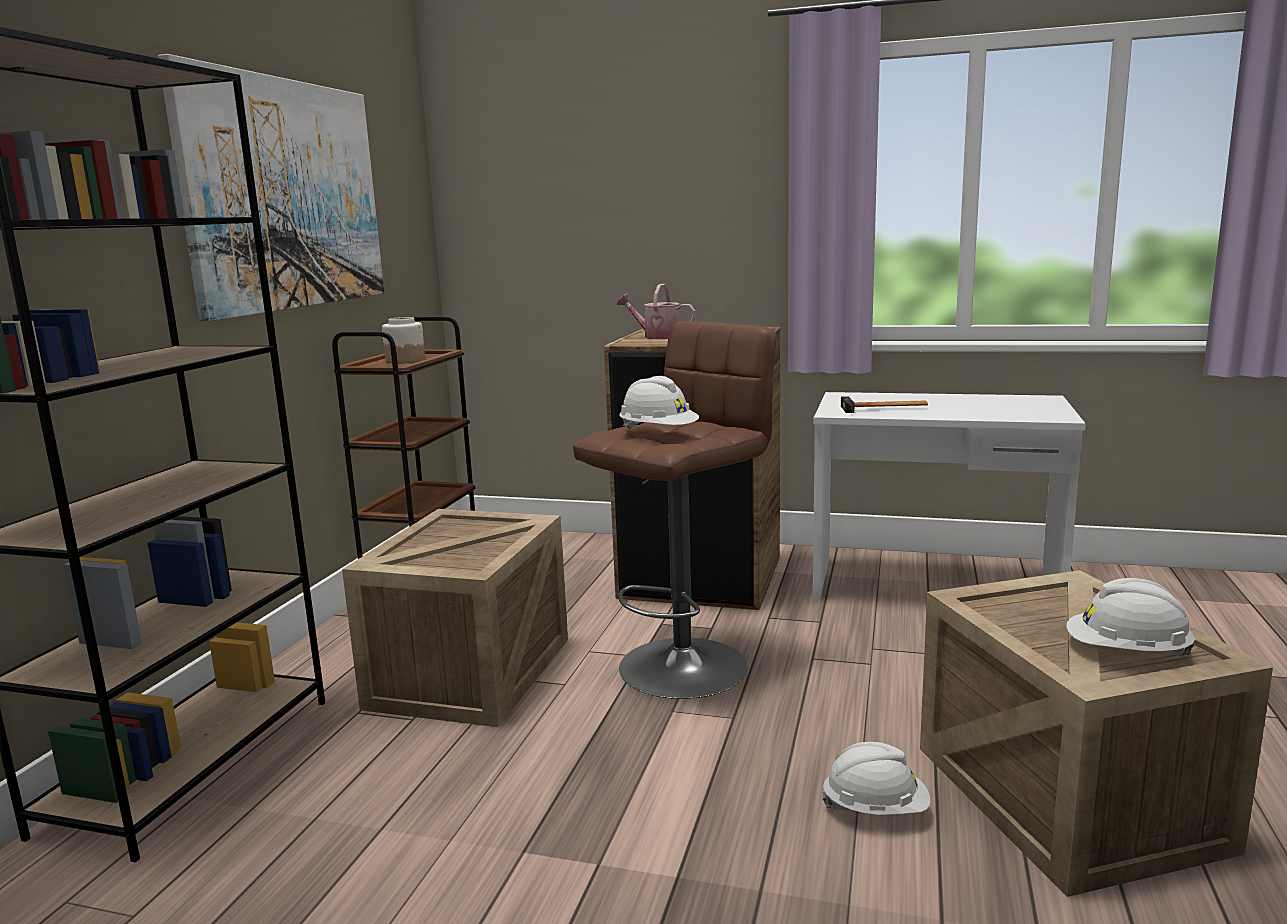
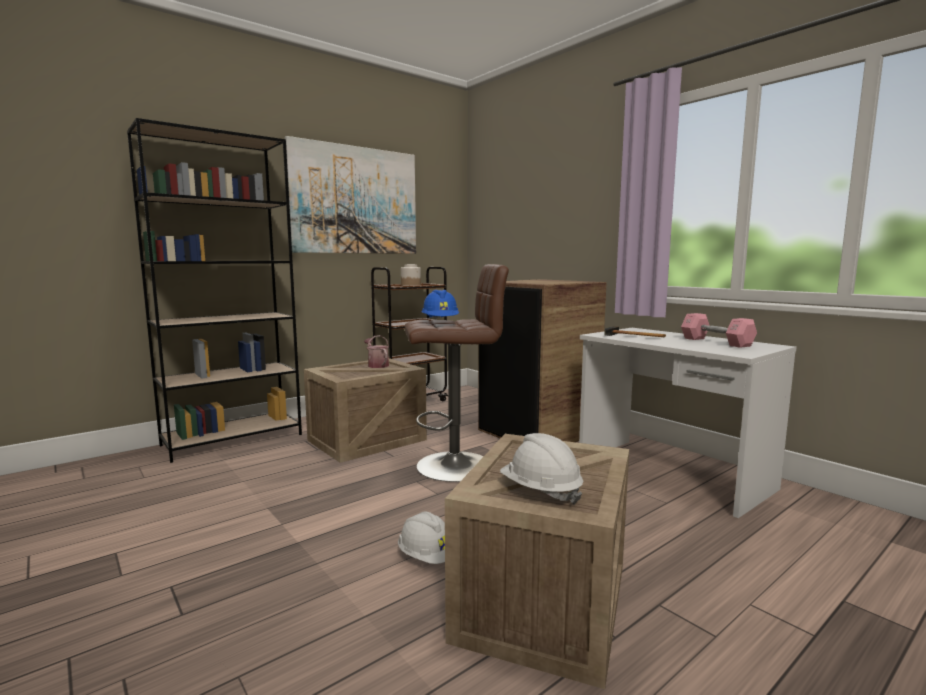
camera: 35 degrees right, 5 degrees down
(657, 336) = (519, 280): watering can -> watering can (377, 365)
(658, 433) = (440, 322): white hard hat -> blue hard hat
(985, 402) = (716, 342): none -> pink dumbbell

